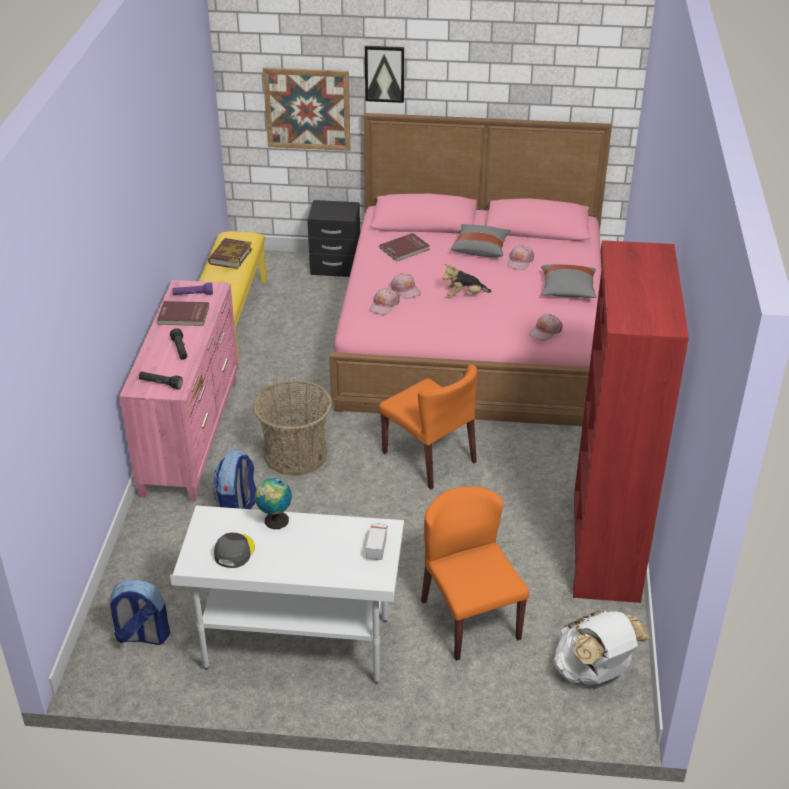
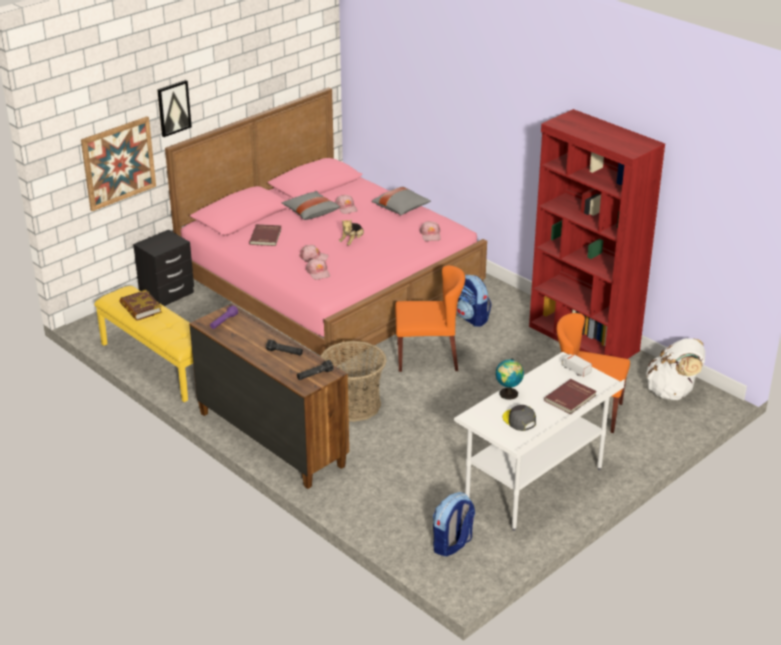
camera: 50 degrees left, 5 degrees down
(183, 316) = (244, 336): red book -> red book (571, 398)
(192, 435) = (271, 438): pink dresser -> brown dresser
(237, 507) = (375, 452): backpack -> backpack (472, 318)

